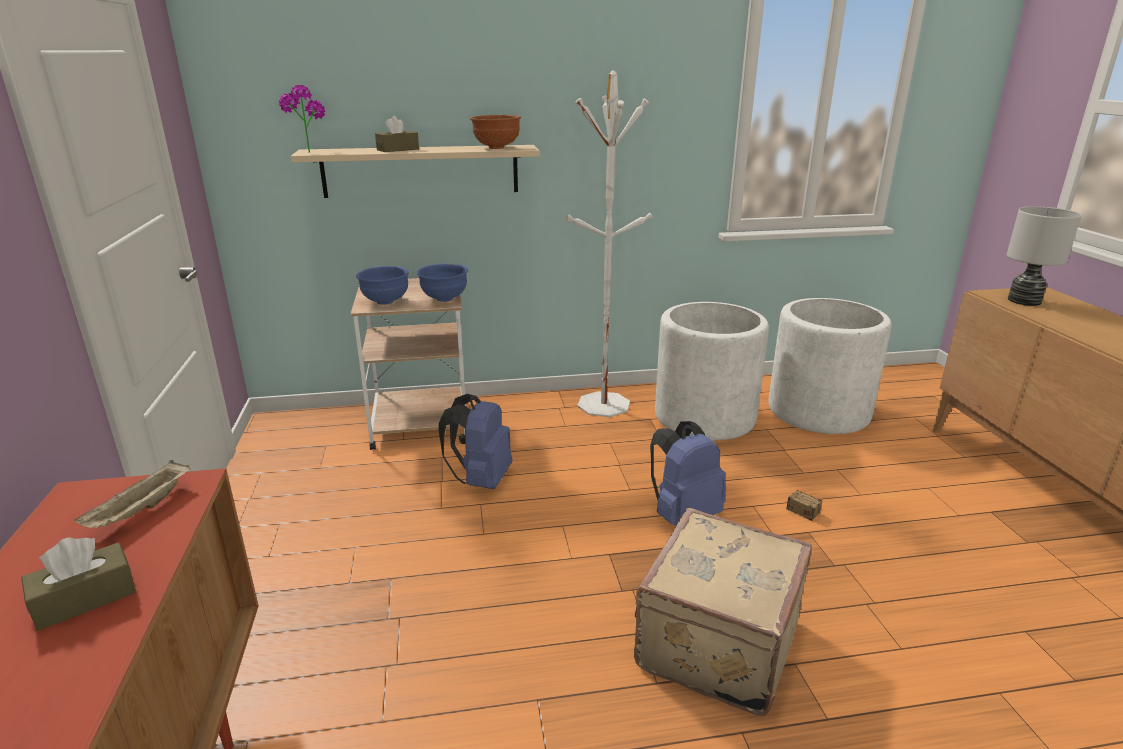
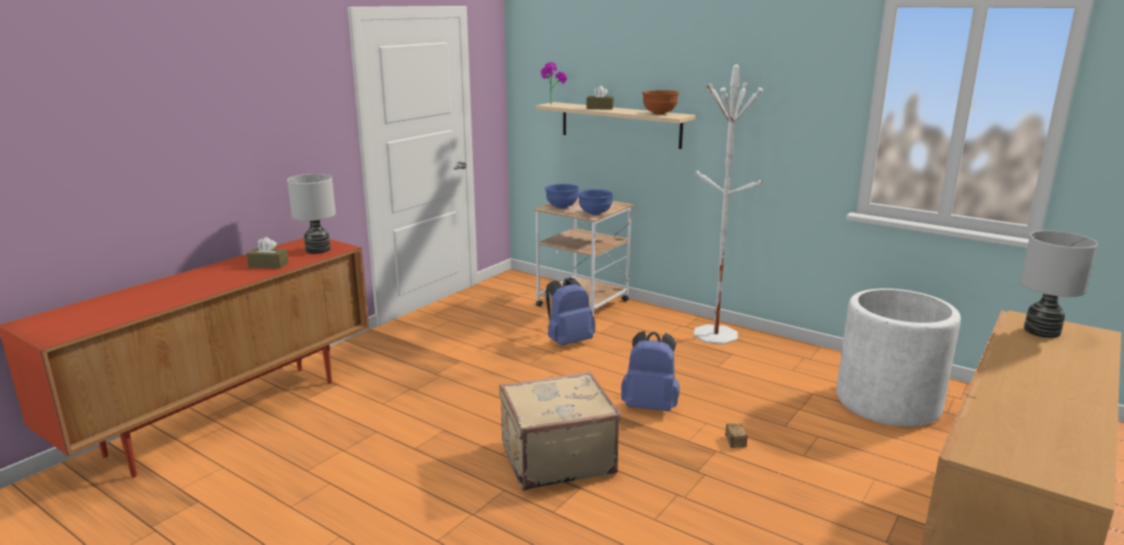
camera: 45 degrees right, 5 degrees down
(141, 511) = (318, 250): beige tray -> grey table lamp
(705, 417) = (777, 368): white planter -> none

